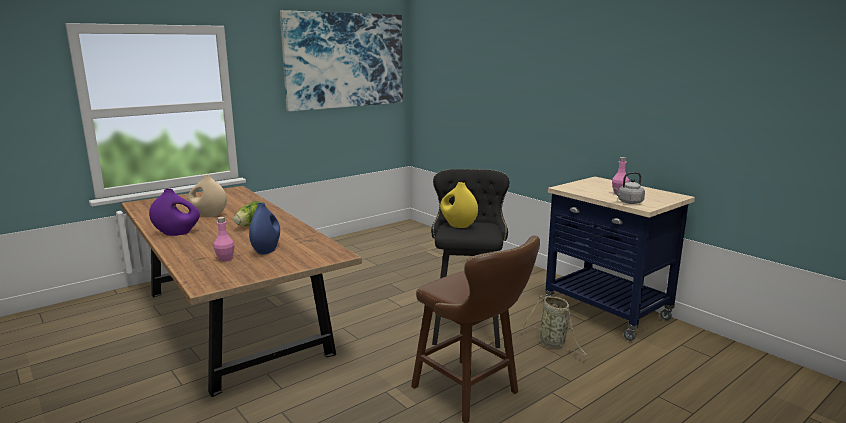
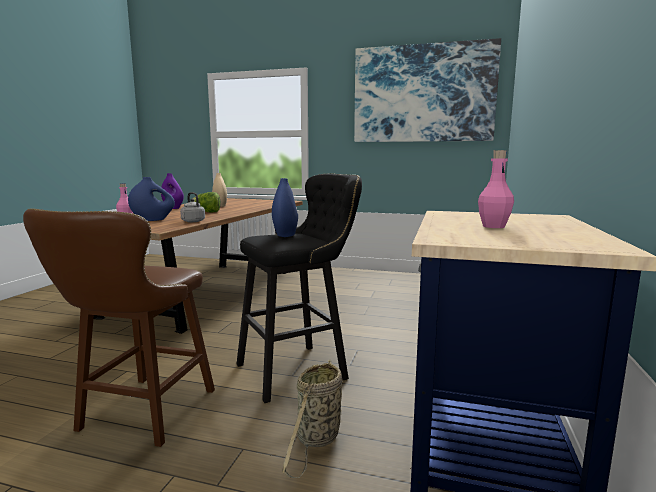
camera: 55 degrees right, 5 degrees down
(458, 225) = (285, 235): yellow vase -> blue vase
(628, 202) = (447, 232): grey kettle -> grey kettle (192, 221)

